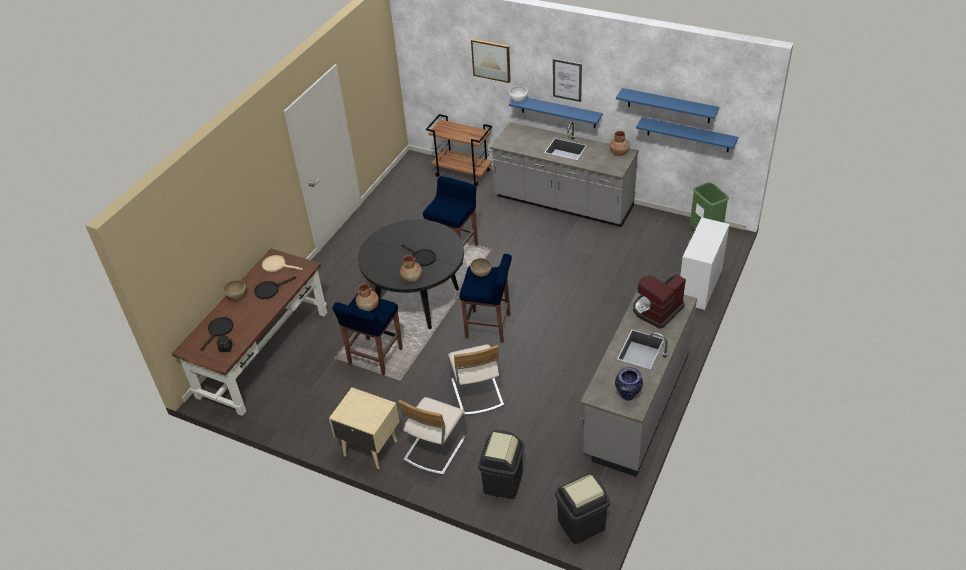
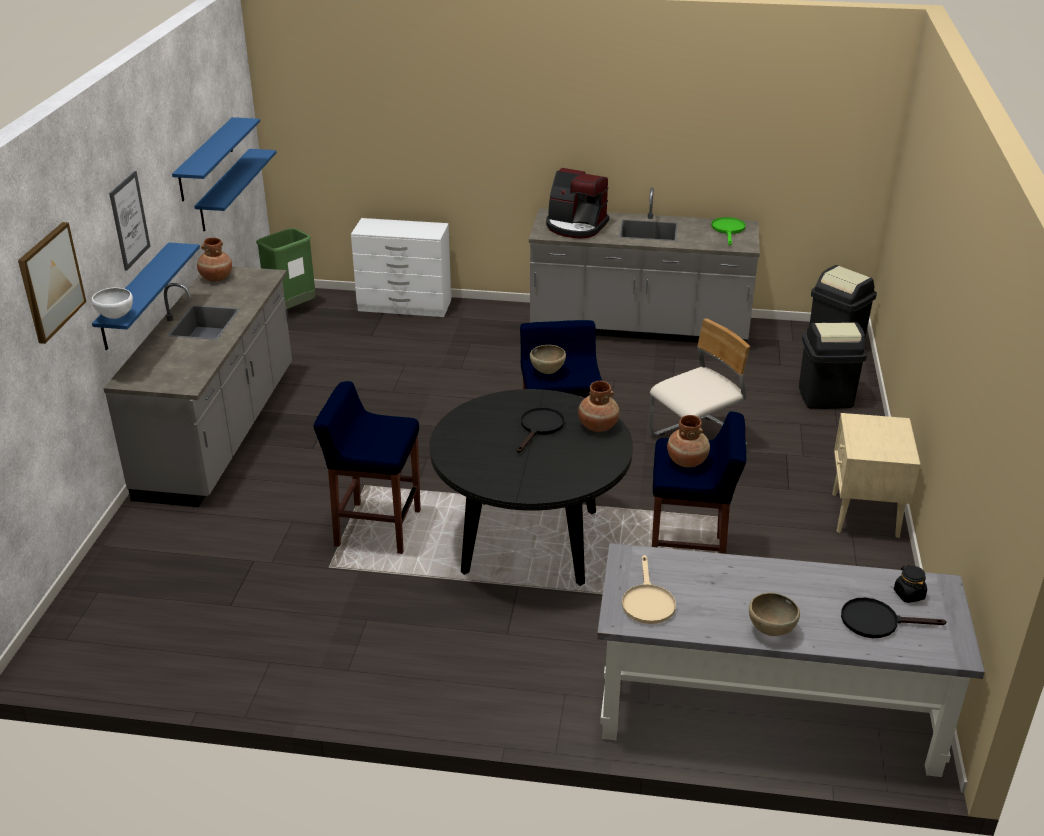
camera: 110 degrees left, 10 degrees down
(264, 353) = (765, 711): brown desk -> grey desk
(270, 290) = (722, 588): black frying pan -> none
(434, 448) = (819, 458): beige chair -> none
(463, 173) = (113, 568): brown cart -> none
(627, 396) = (728, 230): vase -> green frying pan

